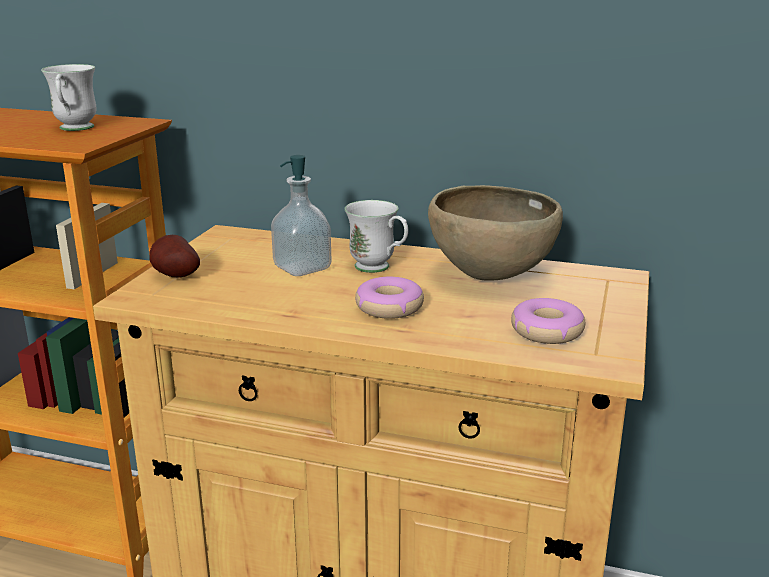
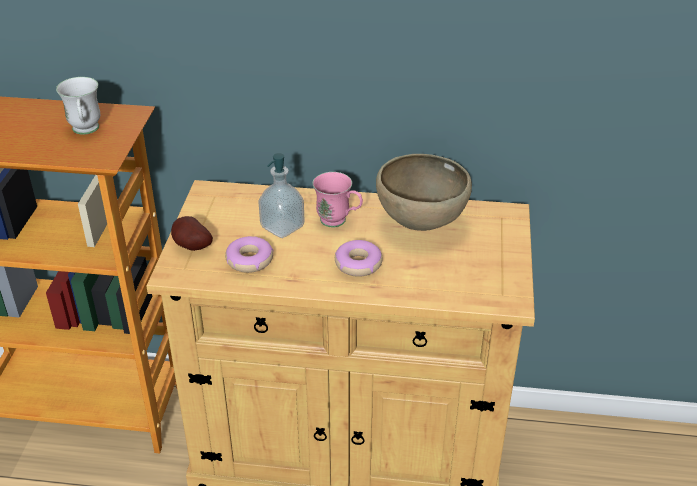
camera: 10 degrees left, 15 degrees up
(379, 269) = (339, 222): white mug -> pink mug
(546, 331) = (468, 276): donut -> donut (249, 260)

